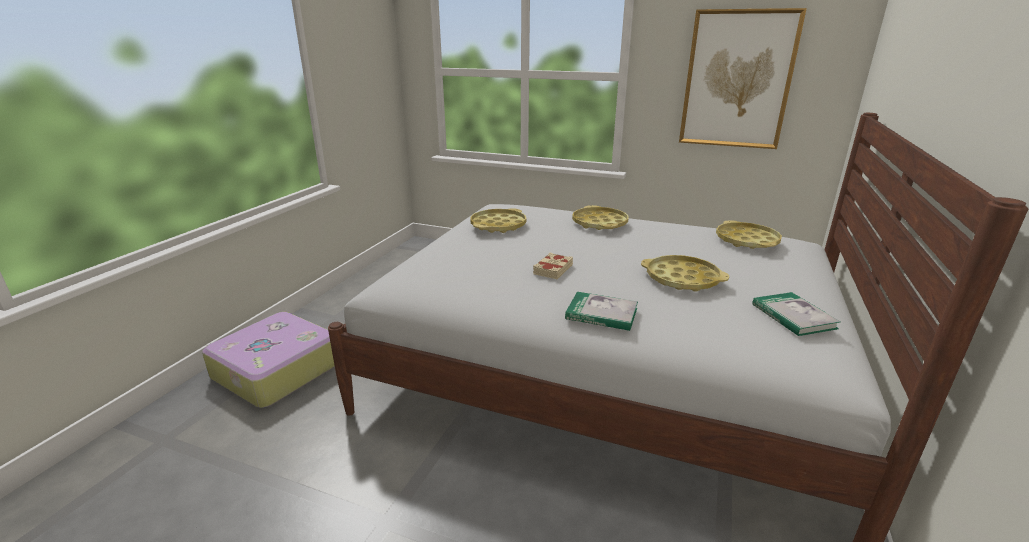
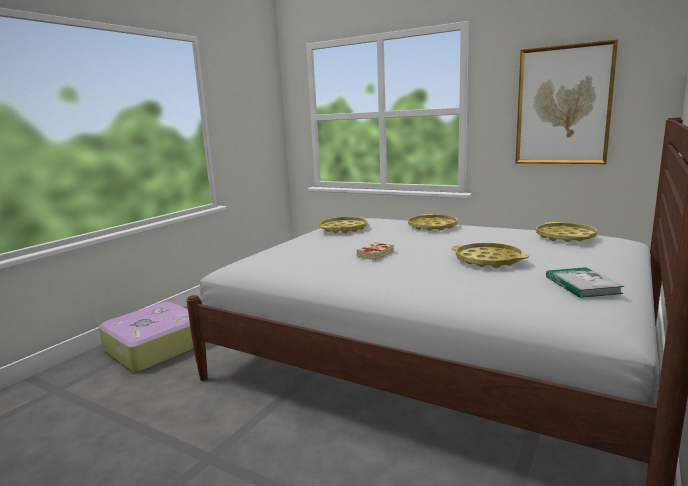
camera: 10 degrees right, 10 degrees down
(601, 314) = (403, 281): book -> none

